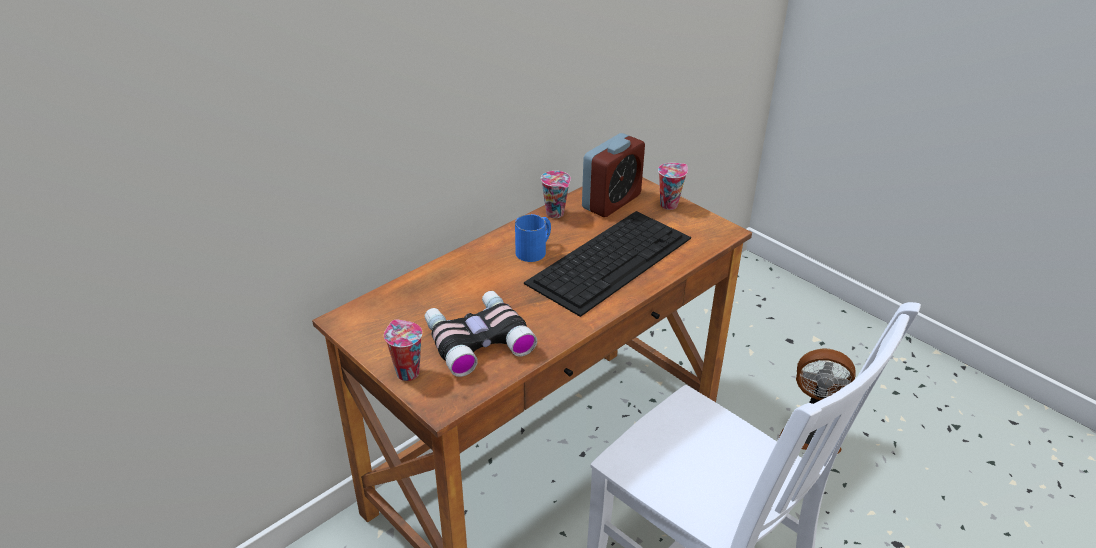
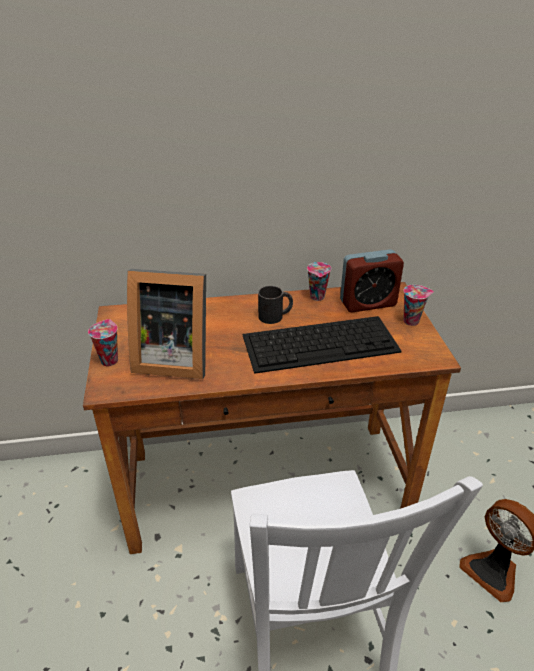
camera: 35 degrees right, 0 degrees up
(477, 339) = (172, 358): binoculars -> picture frame
(535, 250) = (275, 316): blue mug -> black mug

